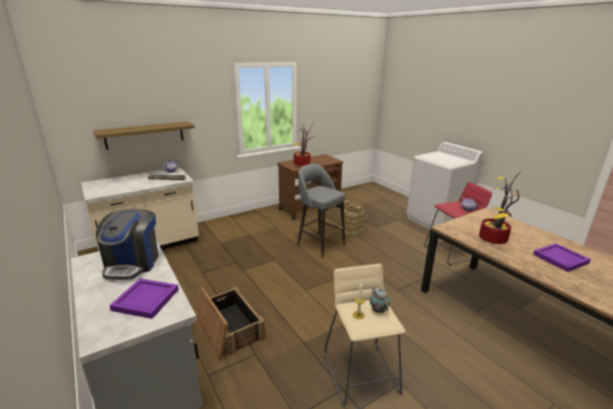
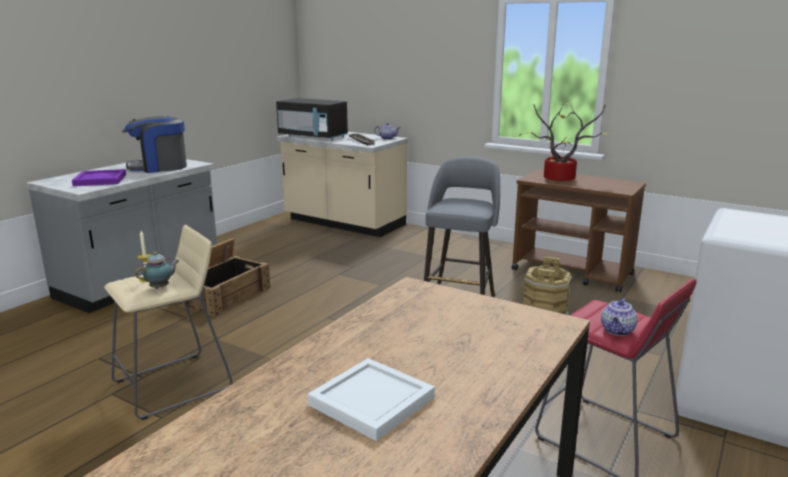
camera: 65 degrees right, 5 degrees down
(118, 189) = (313, 137): none -> black microwave
(145, 135) = (378, 87): shelf -> none
(494, 240) = (403, 330): potted plant -> none
(559, 258) = (371, 400): purple tray -> white tray

